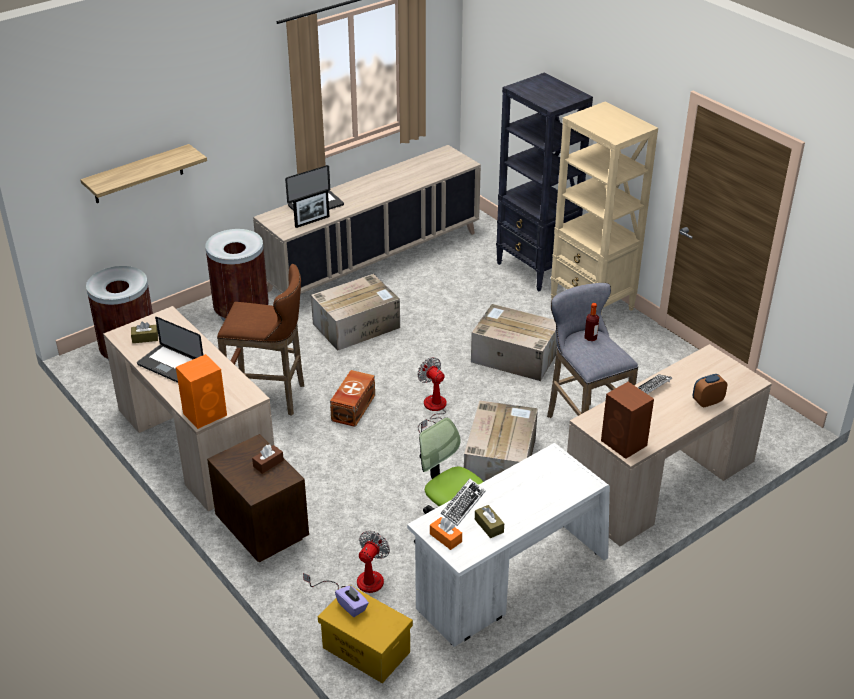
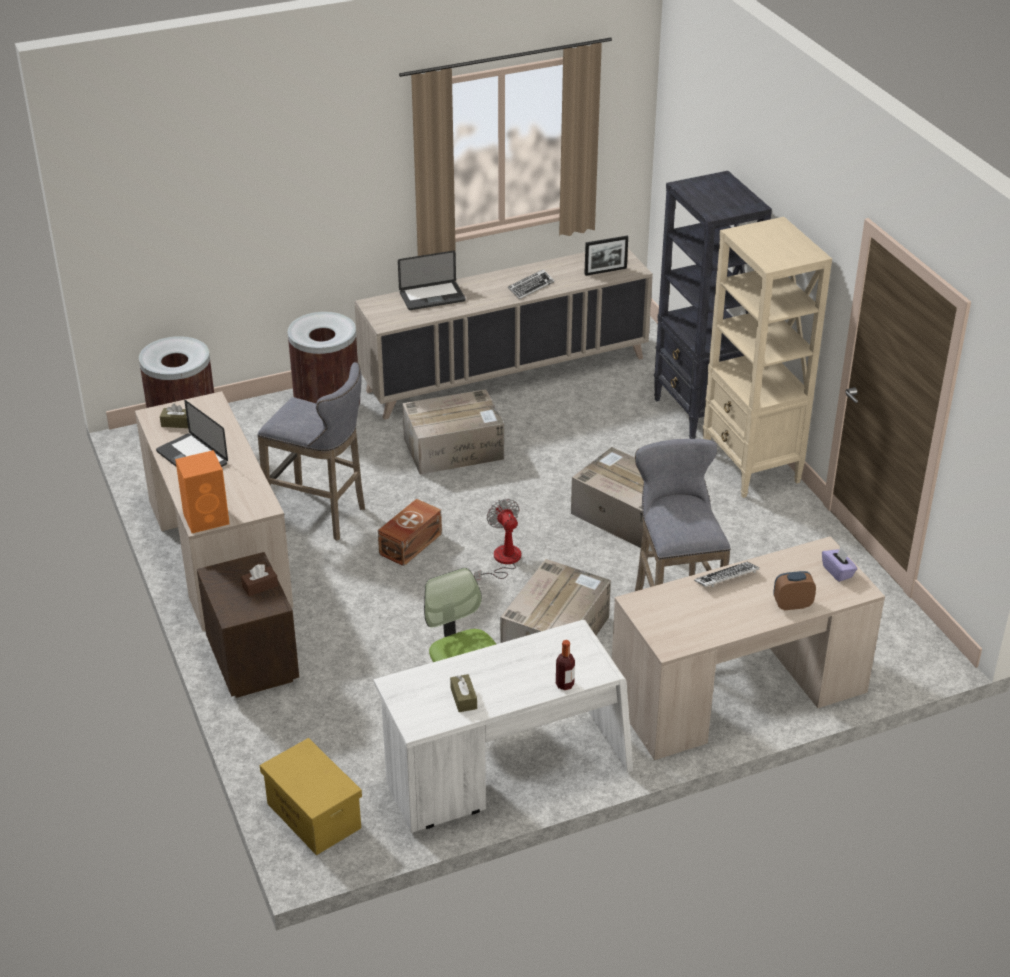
camera: 15 degrees right, 0 degrees up
(138, 174) = (217, 233): shelf -> none
(270, 396) = (321, 515): brown stool -> grey stool
(312, 221) = (419, 316): picture frame -> picture frame (605, 271)
(352, 606) = (301, 762): purple tissue box -> purple tissue box (838, 572)
(359, 584) = (336, 743): fan -> none
(445, 538) = (409, 702): orange tissue box -> none
(462, 504) = (445, 669): keyboard -> keyboard (531, 287)
(590, 338) = (683, 504): bottle -> bottle (564, 684)
(624, 443) = (667, 635): brown speaker -> none

